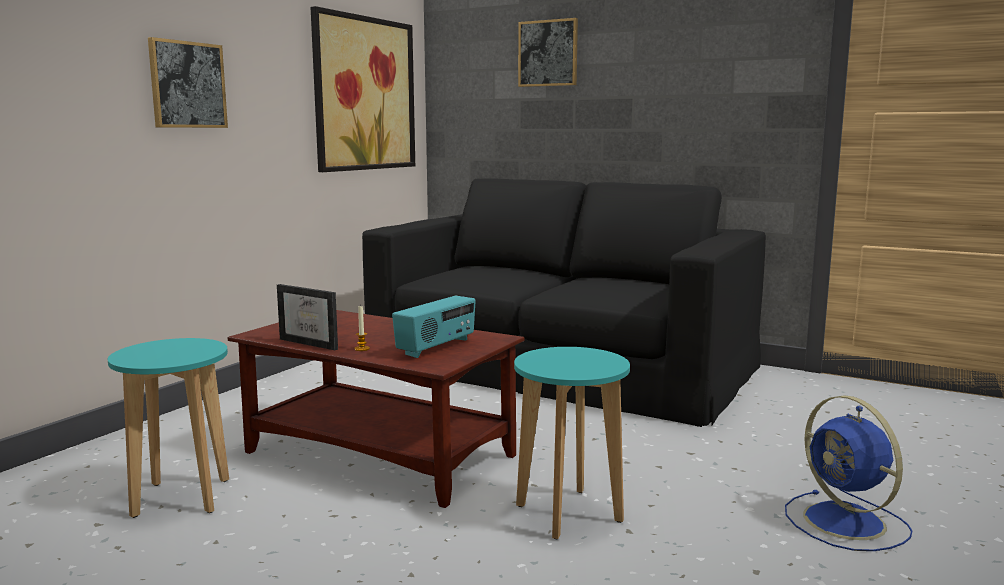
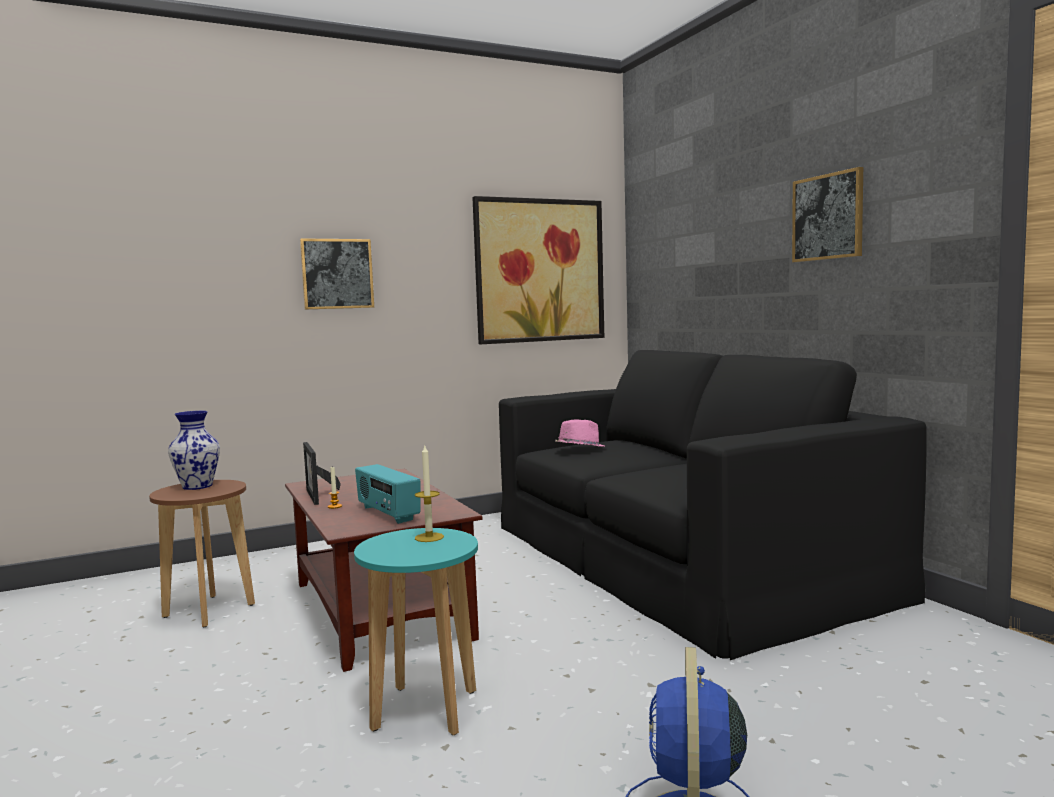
camera: 35 degrees right, 5 degrees down
(159, 349) = (198, 486): none -> vase
(181, 497) = (209, 610): turquoise stool -> brown stool
(437, 347) = (387, 514): radio -> radio turned 75 degrees clockwise
(465, 275) = (579, 449): none -> pink hat
(548, 53) = (714, 215): picture -> picture (828, 217)
(565, 355) = (429, 537): none -> candle

